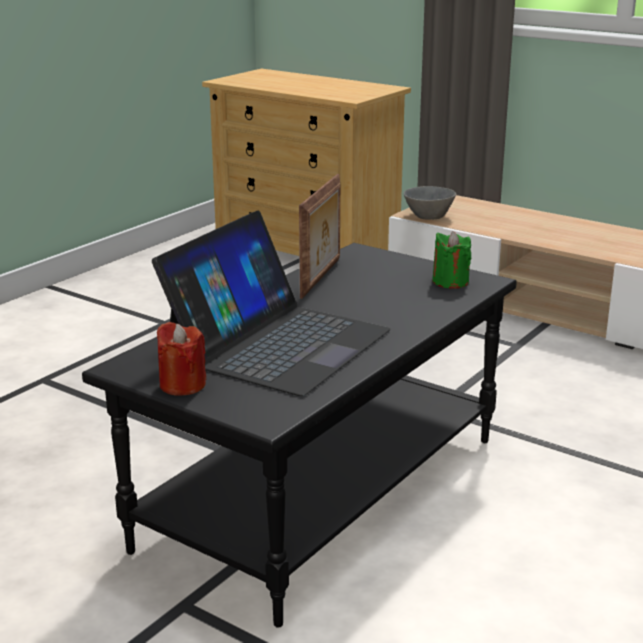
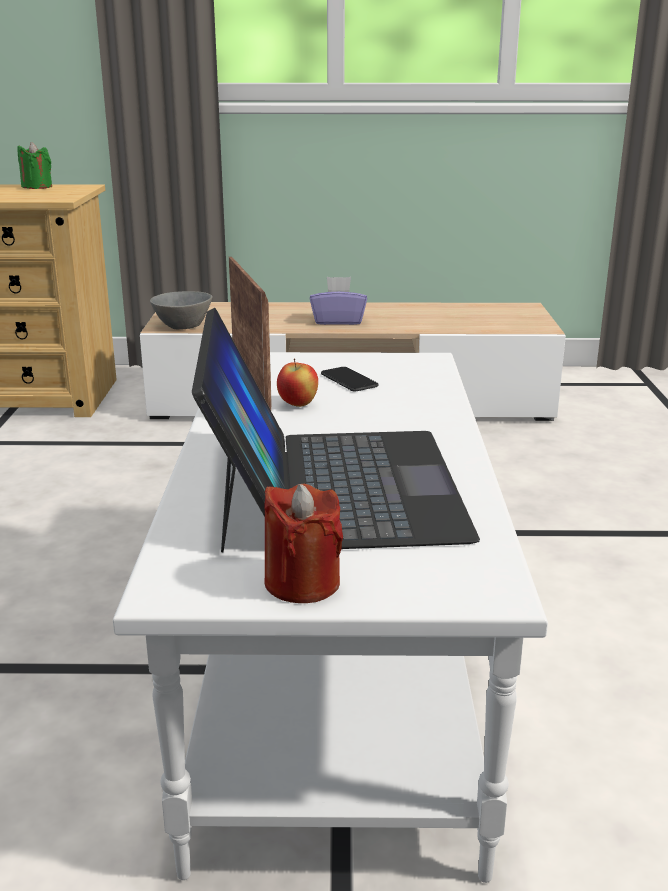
camera: 35 degrees left, 0 degrees up
(321, 490) = (331, 672): black coffee table -> white coffee table
(341, 290) = (298, 404): none -> apple
(402, 282) = (349, 380): none -> phone
(450, 282) = (396, 369): green candle -> green candle (37, 187)
(560, 237) = (338, 321): none -> purple tissue box

